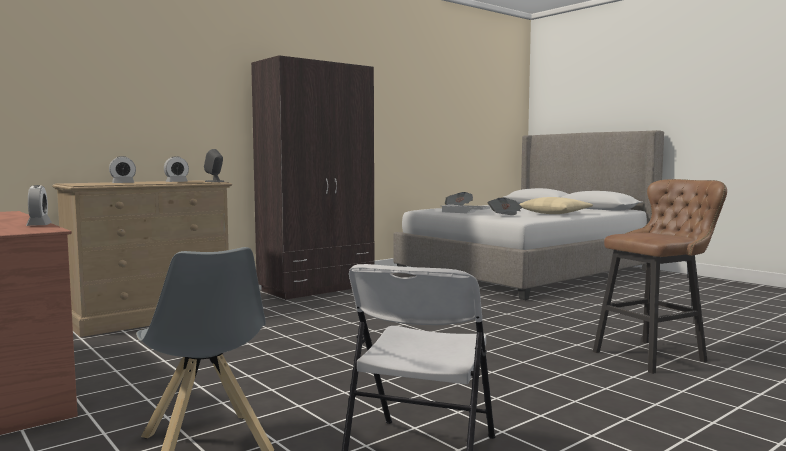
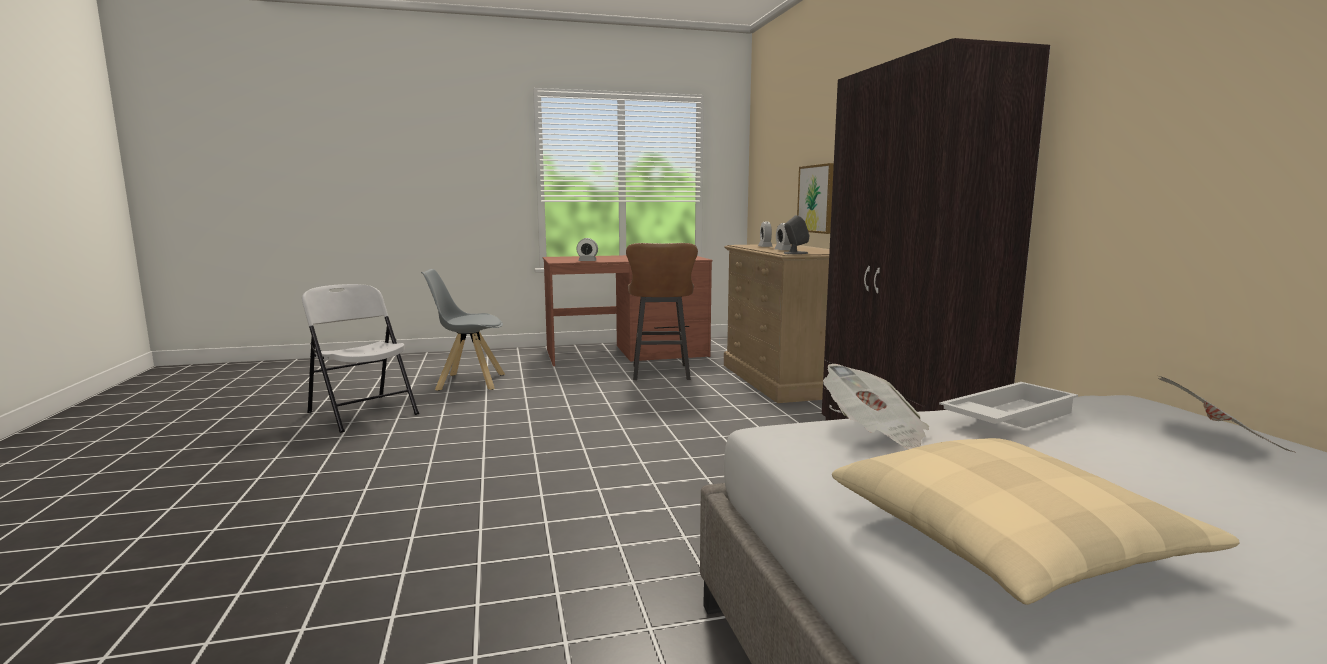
camera: 115 degrees right, 5 degrees up
(97, 134) = (816, 199): none -> picture
(657, 354) = (279, 578): brown stool -> brown stool (661, 375)

